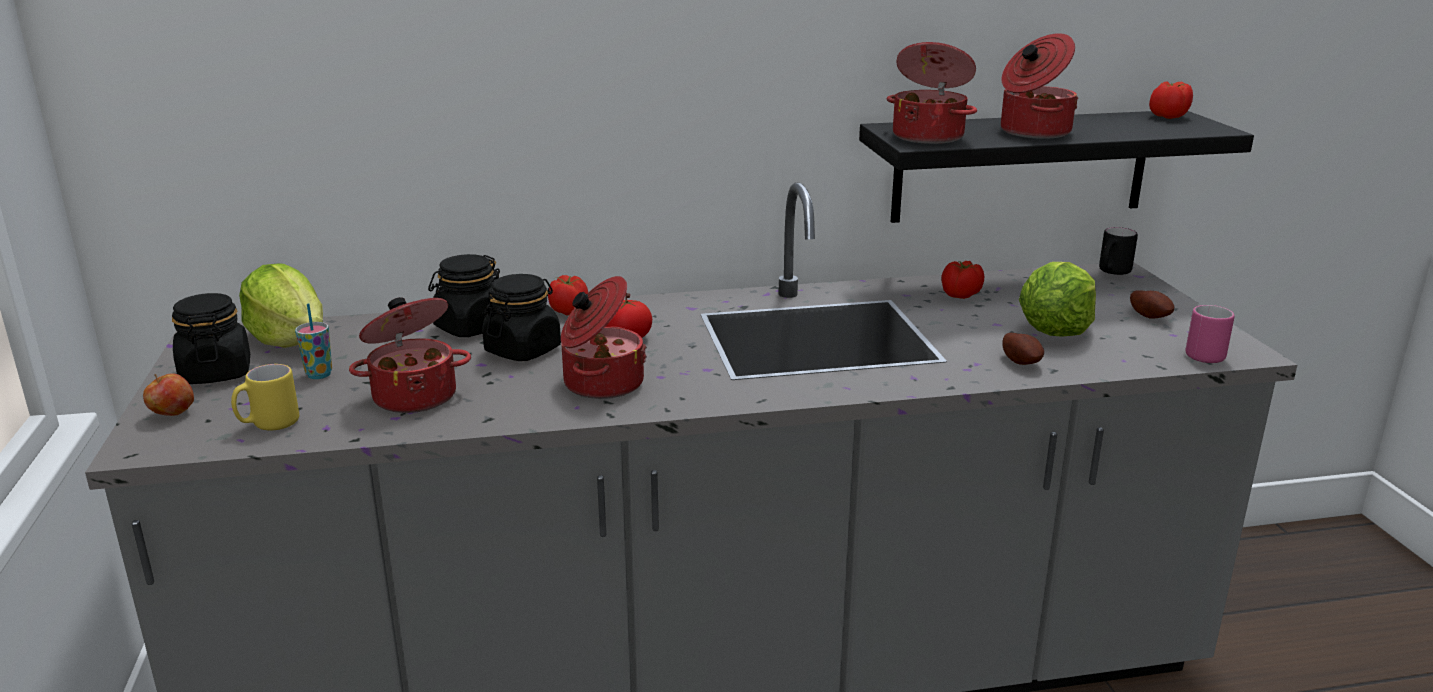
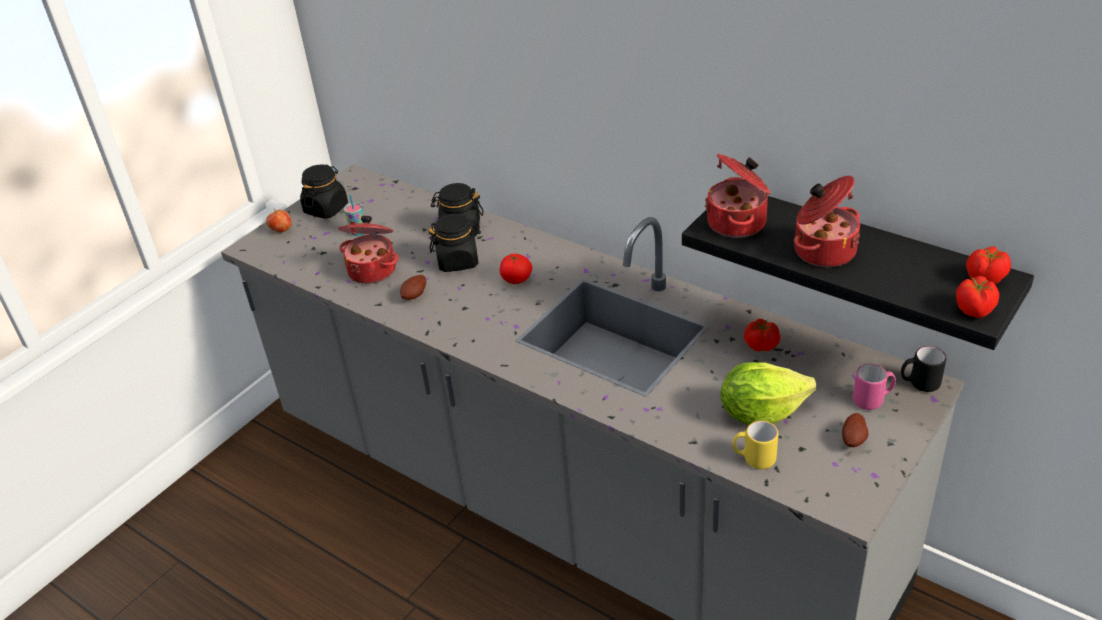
camera: 50 degrees right, 15 degrees up
(268, 425) = (302, 258): yellow mug -> yellow mug (754, 459)
(290, 340) = (379, 198): lettuce -> none
(570, 311) = (521, 240): tomato -> tomato (974, 310)
(601, 383) = (455, 307): cooking pot -> none
(1022, 362) = (687, 424): potato -> potato (415, 296)
(1206, 354) = (819, 492): pink mug -> pink mug (873, 400)

